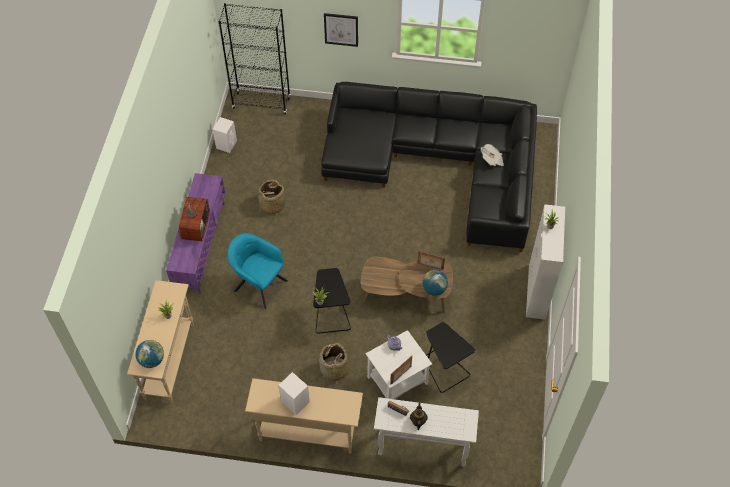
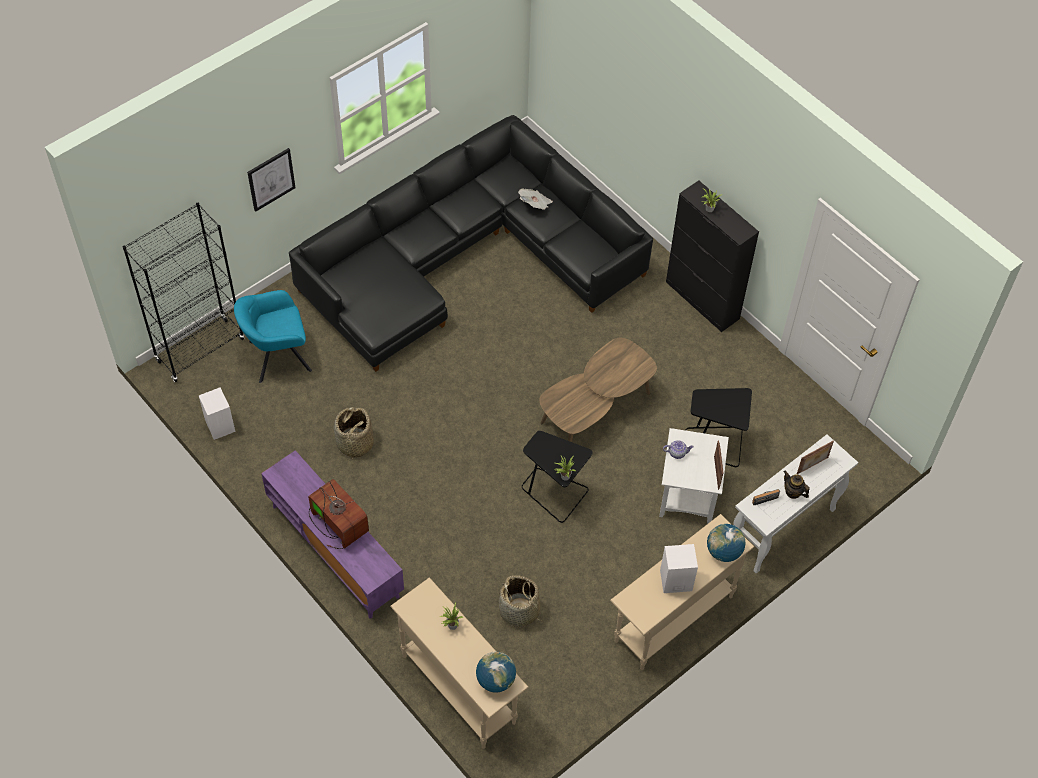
camera: 50 degrees left, 0 degrees up
(259, 284) = (447, 532): turquoise armchair -> turquoise armchair (277, 356)
(334, 369) = (622, 539): basket -> basket (519, 611)
(430, 266) = (607, 355): picture frame -> picture frame (812, 466)
(434, 289) = (637, 372): globe -> globe (723, 551)
(536, 292) = (702, 300): white cabinet -> black cabinet

